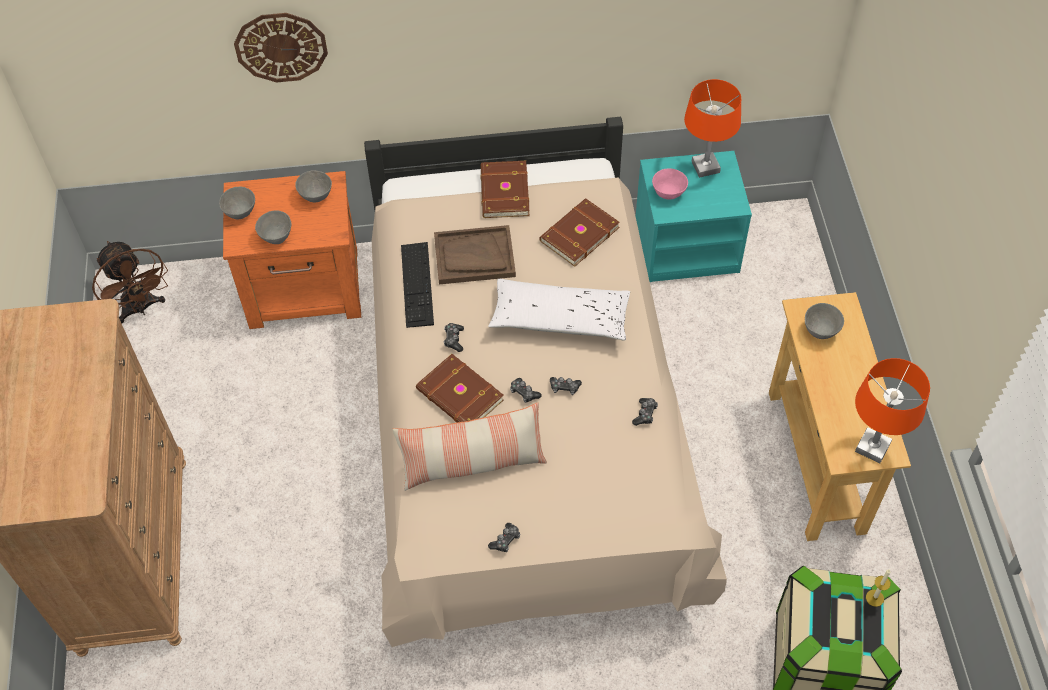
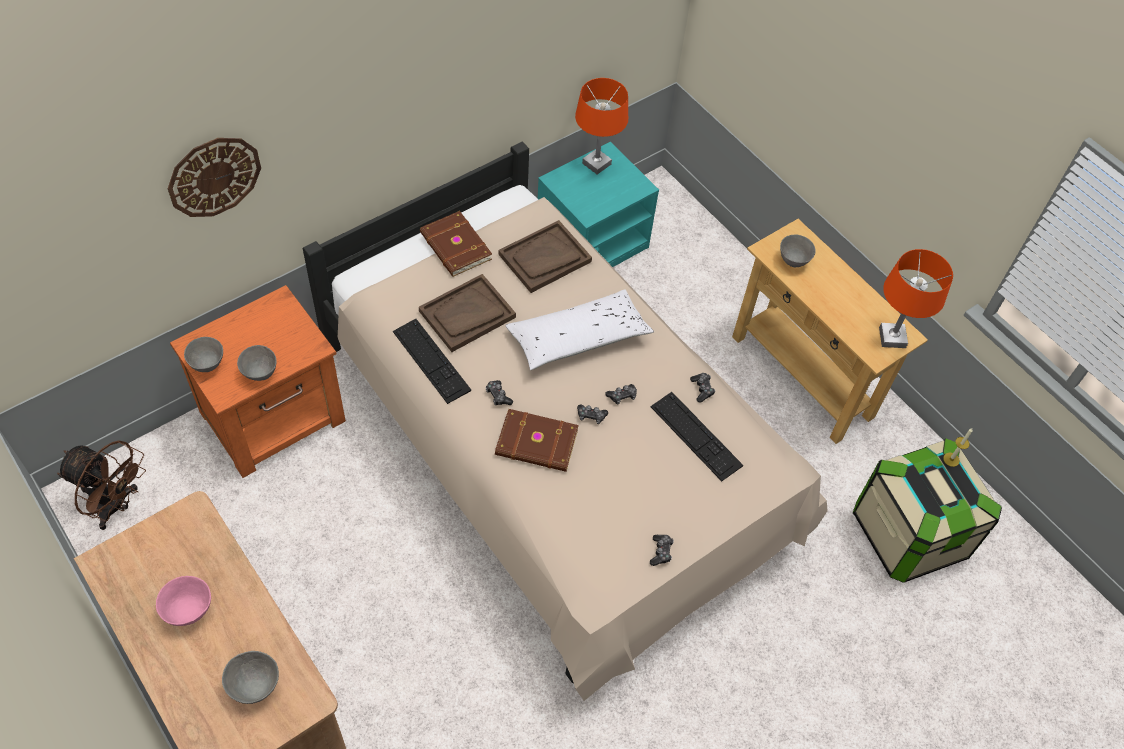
camera: 35 degrees left, 0 degrees up
(315, 197) = (273, 320): grey bowl -> grey bowl (254, 687)
(472, 463) = (587, 497): pillow -> none
(578, 234) = (544, 258): brown book -> brown tray
(609, 453) = (695, 436): none -> keyboard
(668, 194) = (581, 197): pink bowl -> pink bowl (189, 610)

